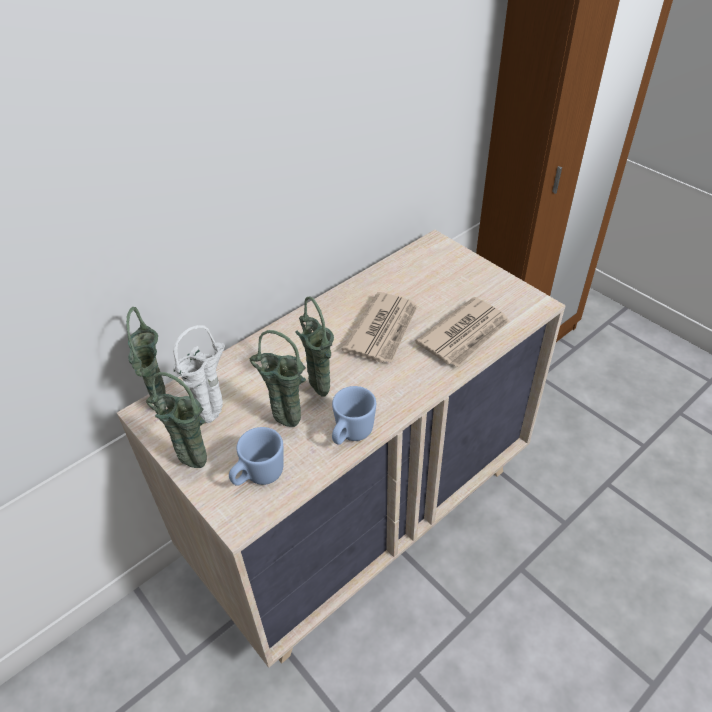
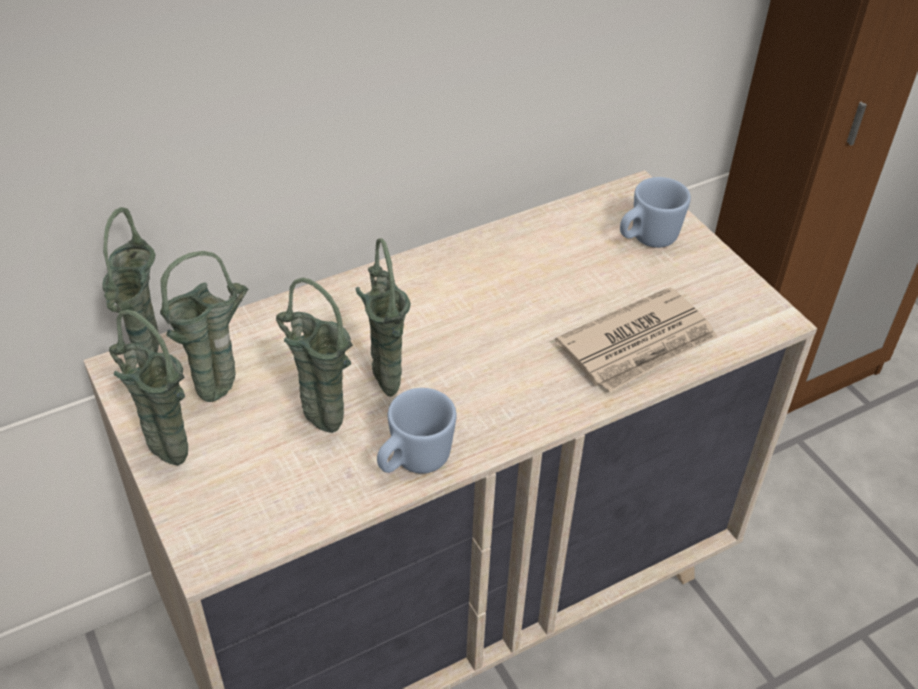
camera: 10 degrees right, 0 degrees up
(215, 416) = (222, 394): white vase -> green vase
(259, 476) = (257, 495): blue mug -> blue mug (647, 239)
(383, 330) = (513, 313): newspaper -> none

